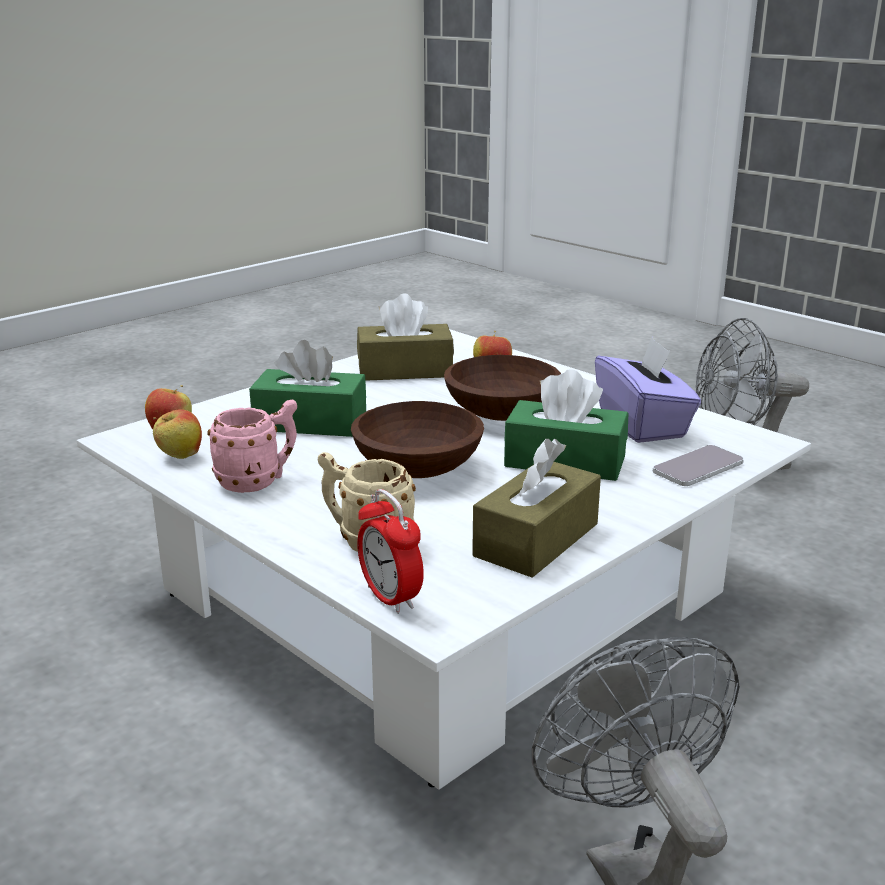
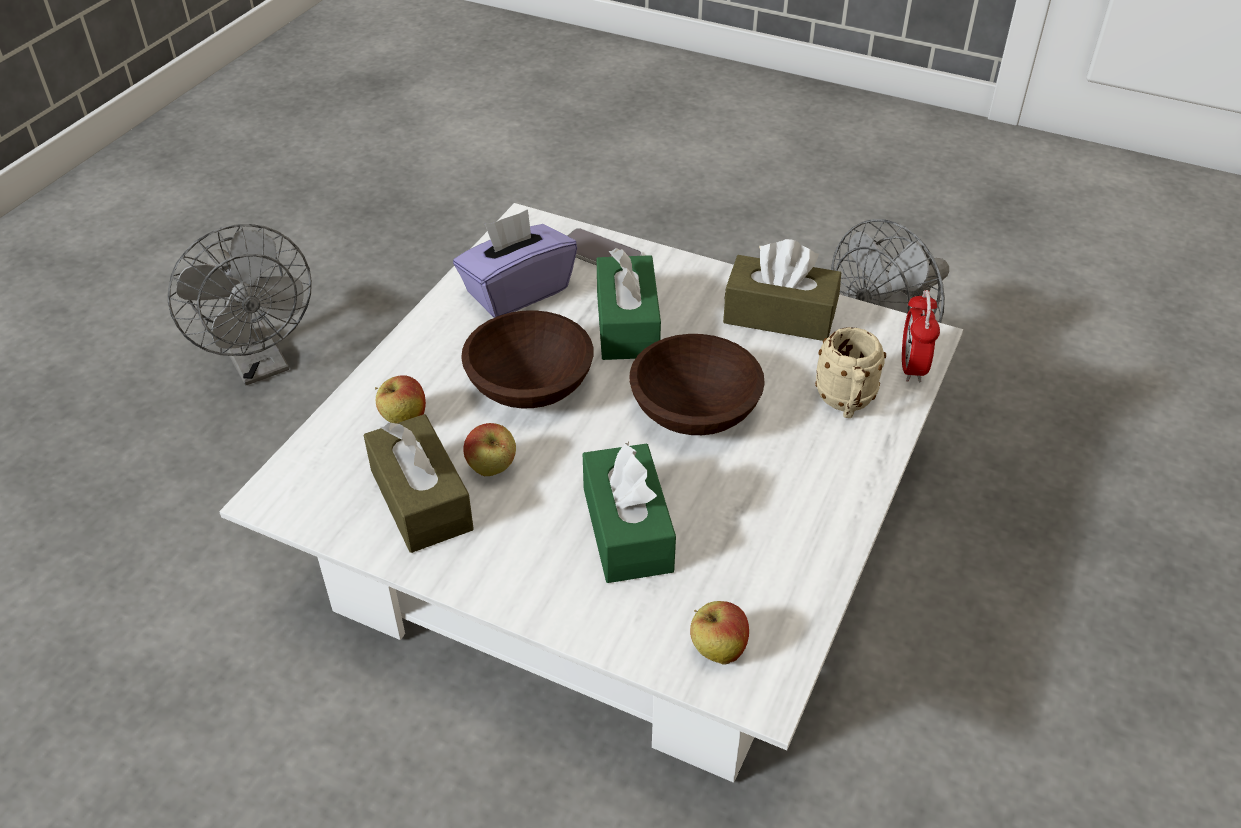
camera: 110 degrees left, 20 degrees up
(180, 457) = (775, 606): apple -> apple (492, 469)
(258, 481) = (788, 514): pink mug -> none
(390, 598) = (912, 367): alarm clock -> alarm clock turned 150 degrees clockwise

